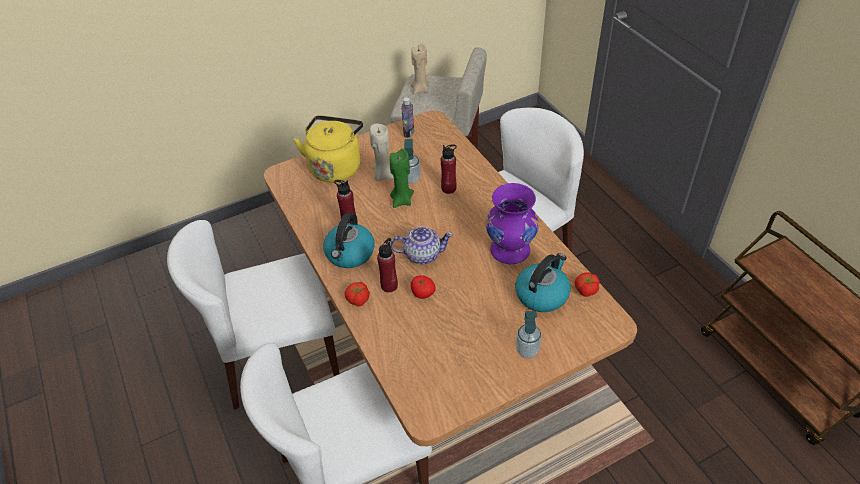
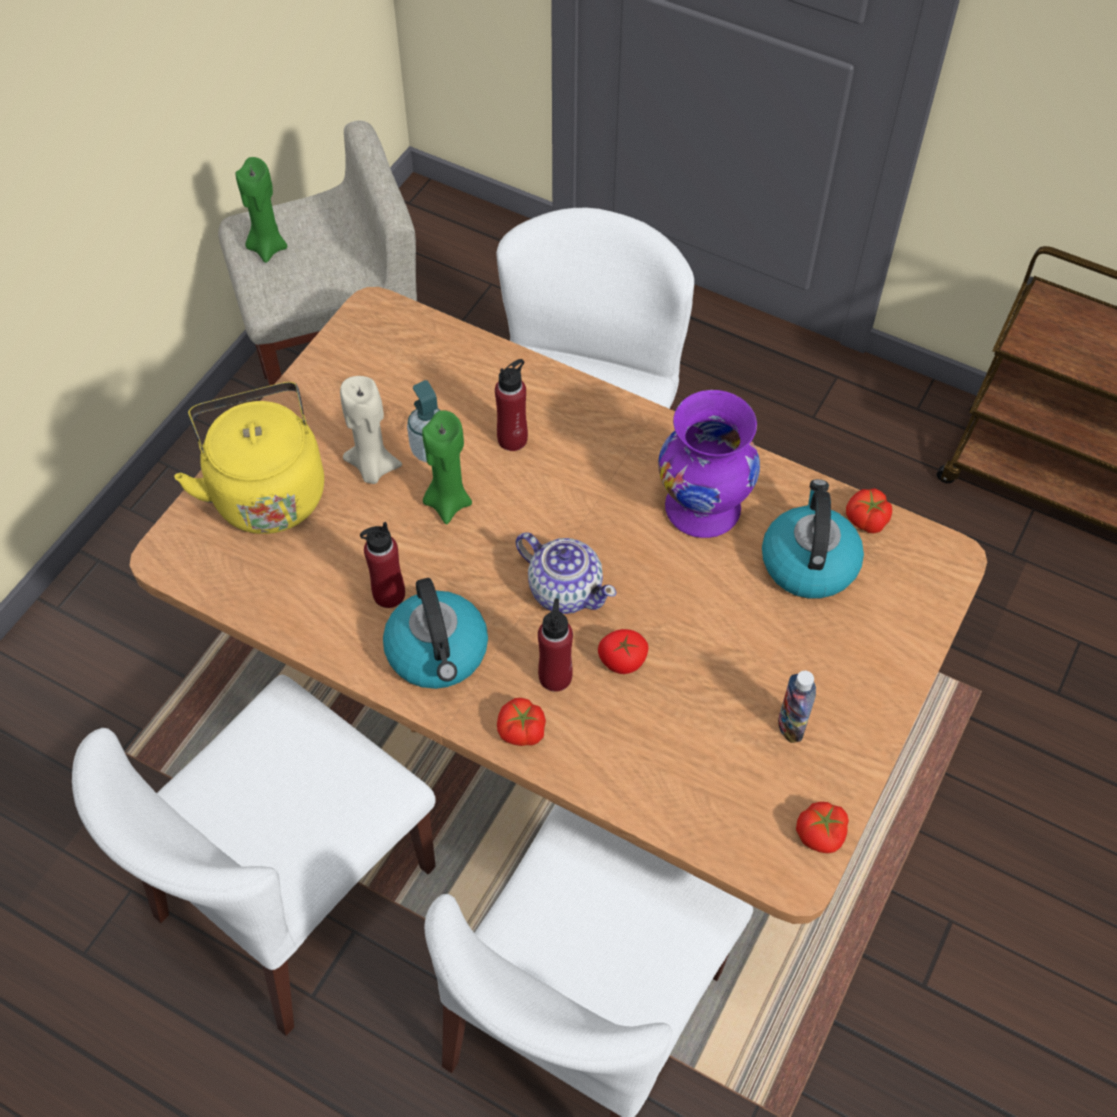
camera: 35 degrees left, 10 degrees up
(408, 133) = (351, 358): bottle -> bottle (790, 726)
(420, 89) = (267, 247): beige candle -> green candle
(422, 254) = (565, 589): teapot -> teapot turned 75 degrees clockwise
(452, 408) = (821, 834): none -> tomato
(527, 350) = (857, 671): soap dispenser -> none

